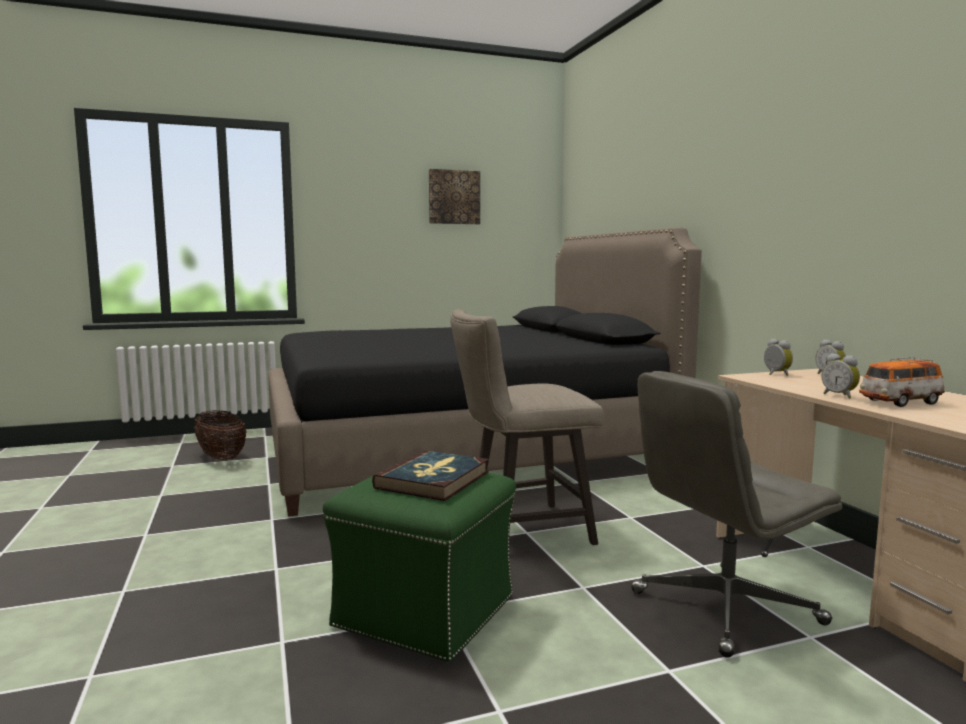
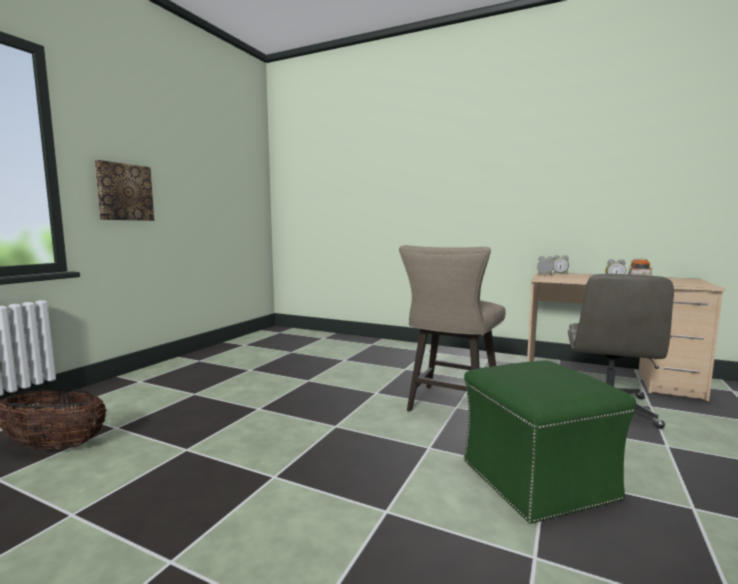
camera: 45 degrees left, 0 degrees up
(433, 480) = (546, 373): book -> none
(454, 197) = (202, 156): picture -> picture (124, 192)
(462, 450) = (286, 369): black bed -> none

